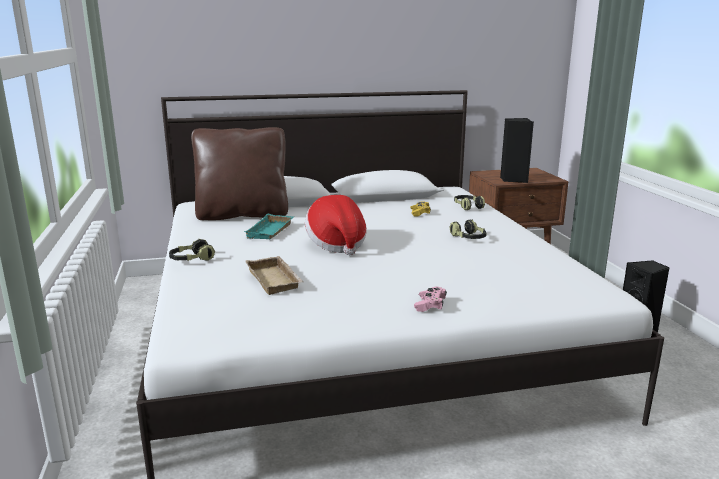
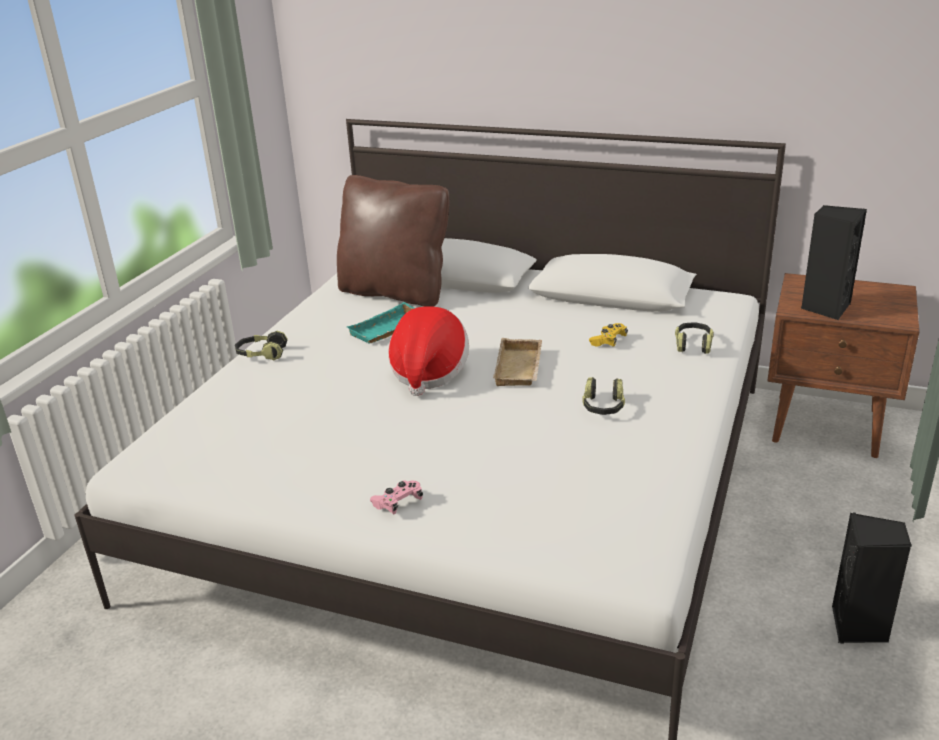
camera: 35 degrees right, 10 degrees up
(276, 280) = (293, 411): beige tray -> beige tray (520, 368)

